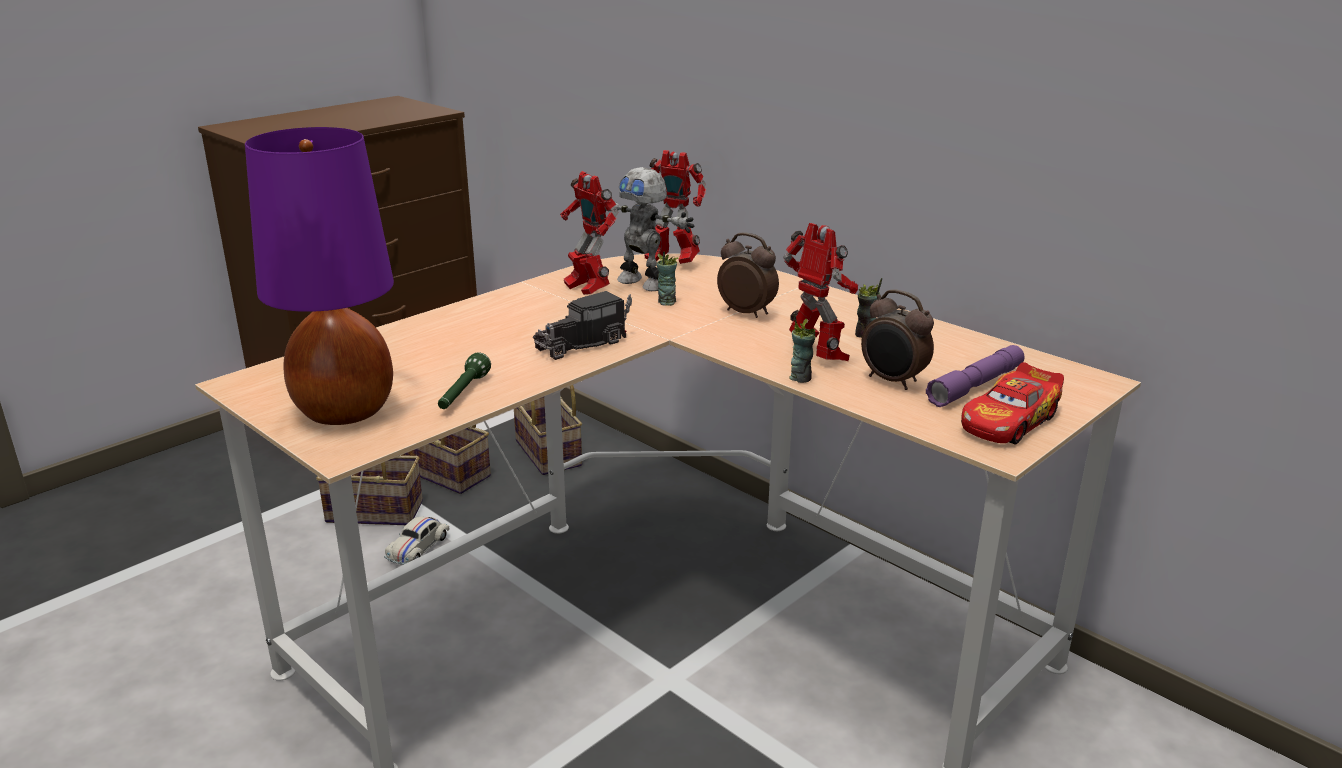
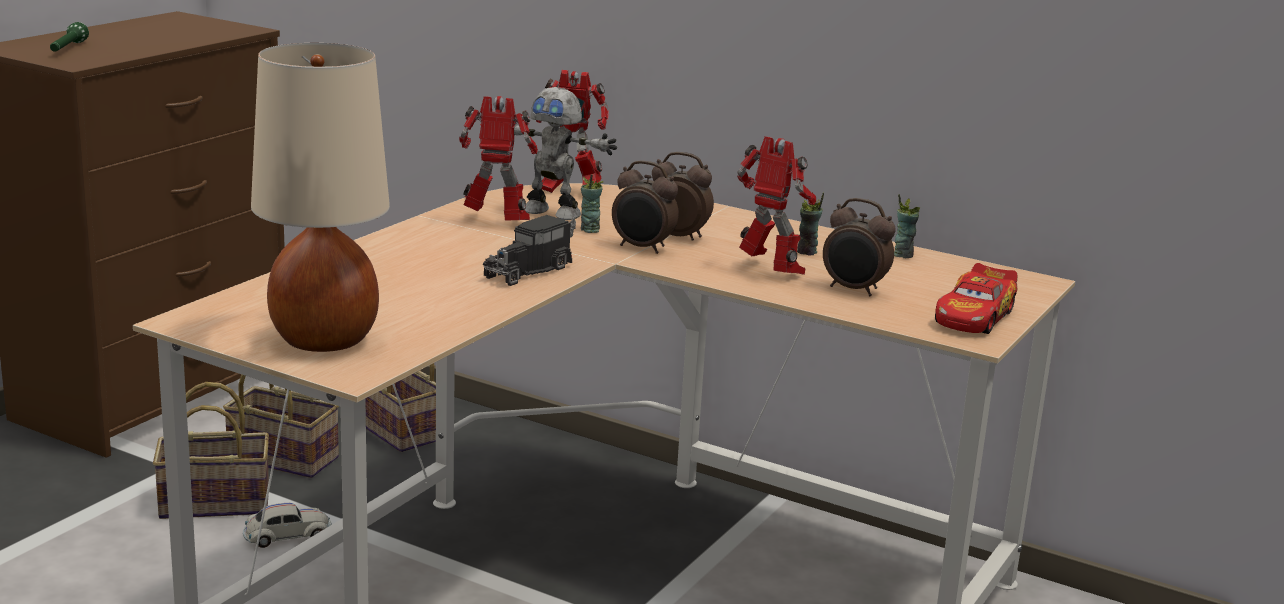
camera: 15 degrees left, 5 degrees down
(346, 411) = (326, 340): purple table lamp -> beige table lamp
(418, 548) = (287, 535): white toy car -> white toy car turned 120 degrees counterclockwise
(463, 394) = (437, 319): green flashlight -> green flashlight (67, 49)
(587, 291) = (497, 222): toy robot -> toy robot turned 150 degrees clockwise
(705, 324) = (642, 248): none -> alarm clock
(800, 378) = (766, 291): cup -> cup (903, 255)
(975, 386) = (931, 290): purple flashlight -> none

